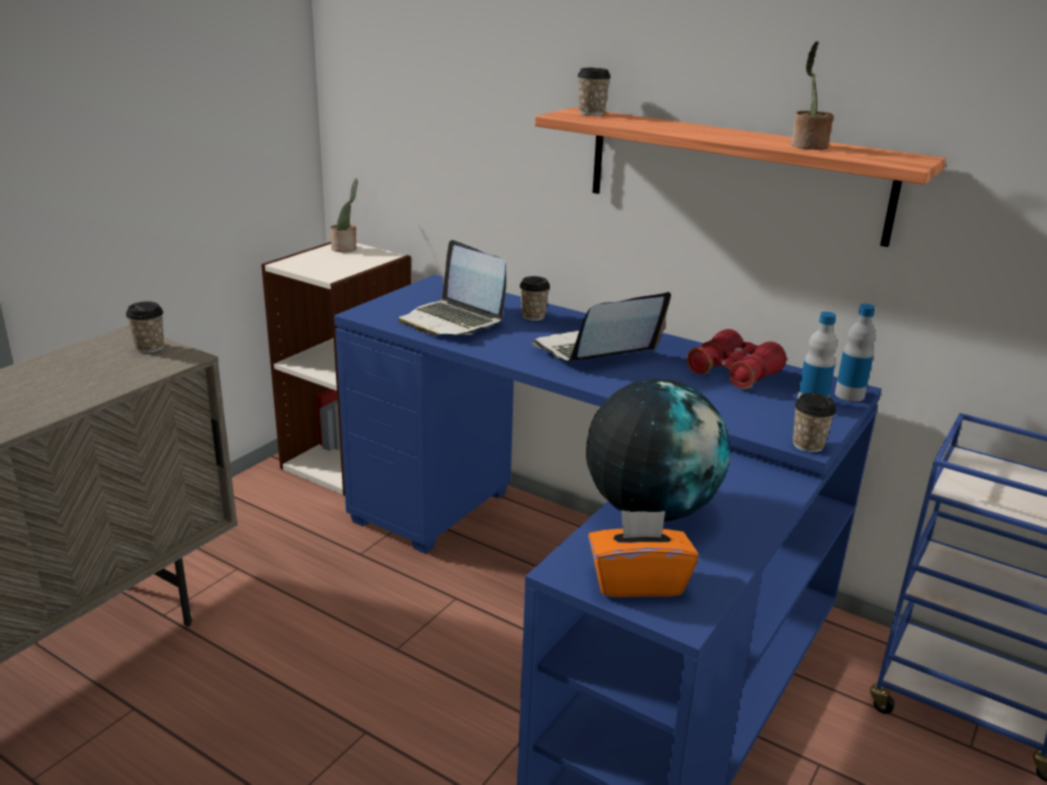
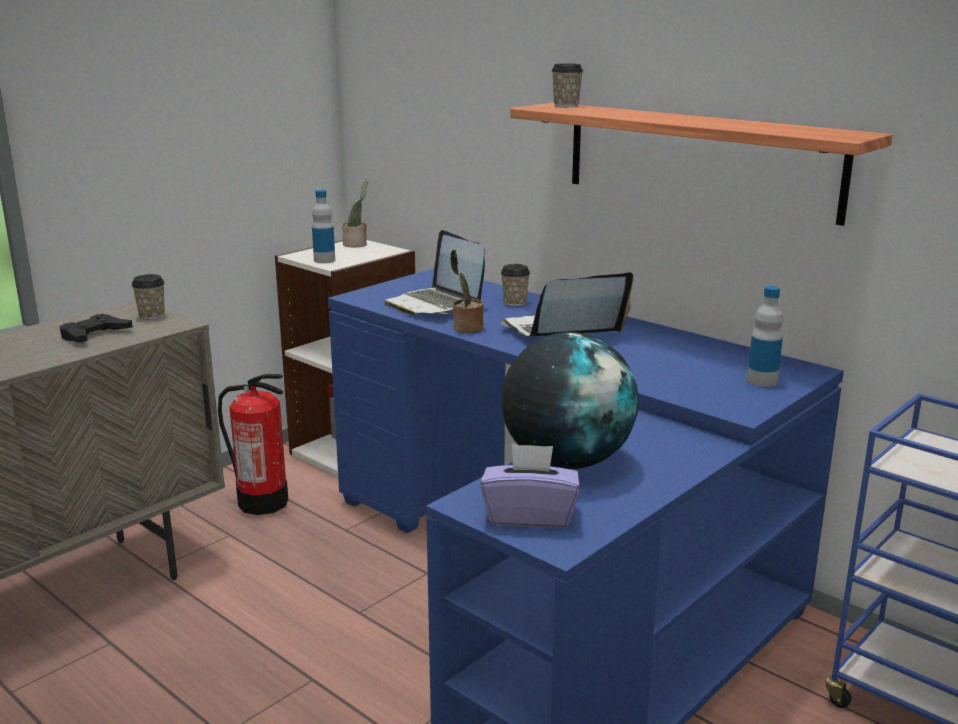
camera: 10 degrees right, 5 degrees down
(91, 376) = (95, 335): none -> black game controller
(264, 527) = (262, 502): none -> fire extinguisher
(637, 581) = (530, 516): orange tissue box -> purple tissue box
(733, 373) = (693, 353): red binoculars -> none
(807, 146) = (755, 126): potted plant -> potted plant (466, 328)
(808, 445) = (742, 413): cup -> none
(849, 395) = (806, 374): bottle -> bottle (324, 260)

